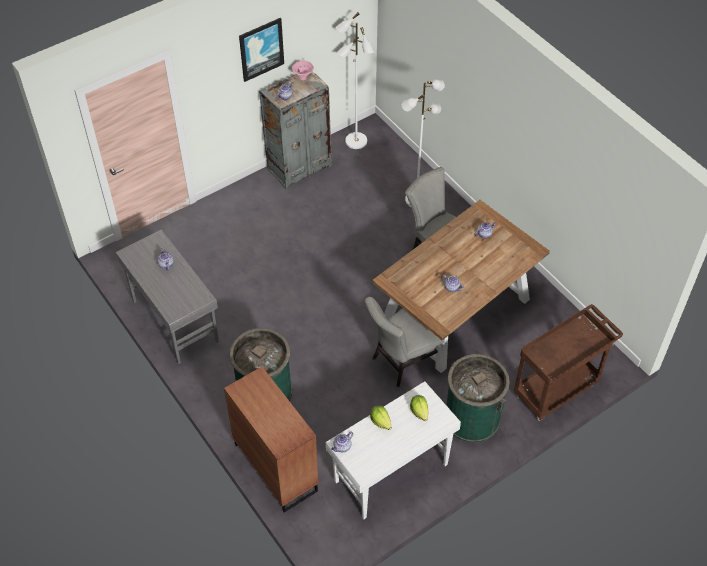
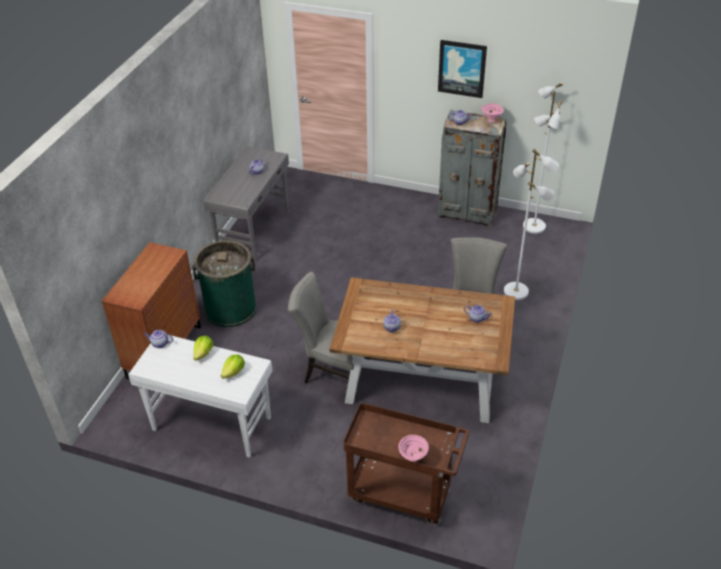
camera: 55 degrees right, 10 degrees down
(472, 418) = (314, 449): green trash can -> none
(588, 350) = (413, 458): none -> pink bowl

